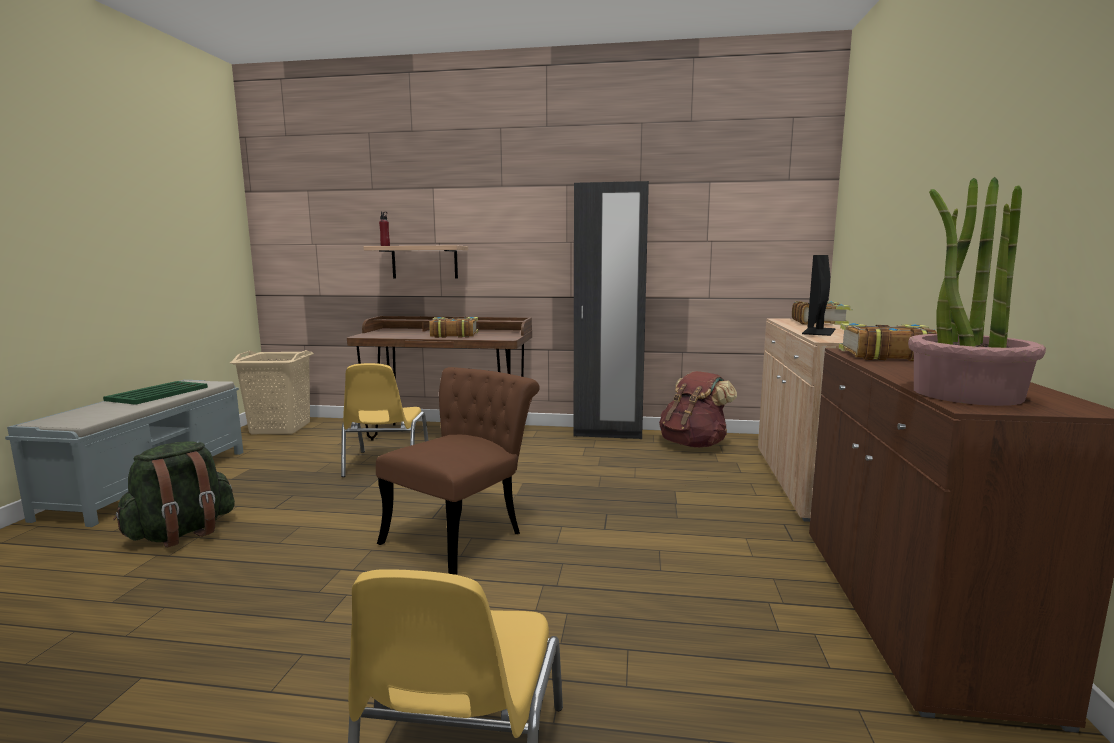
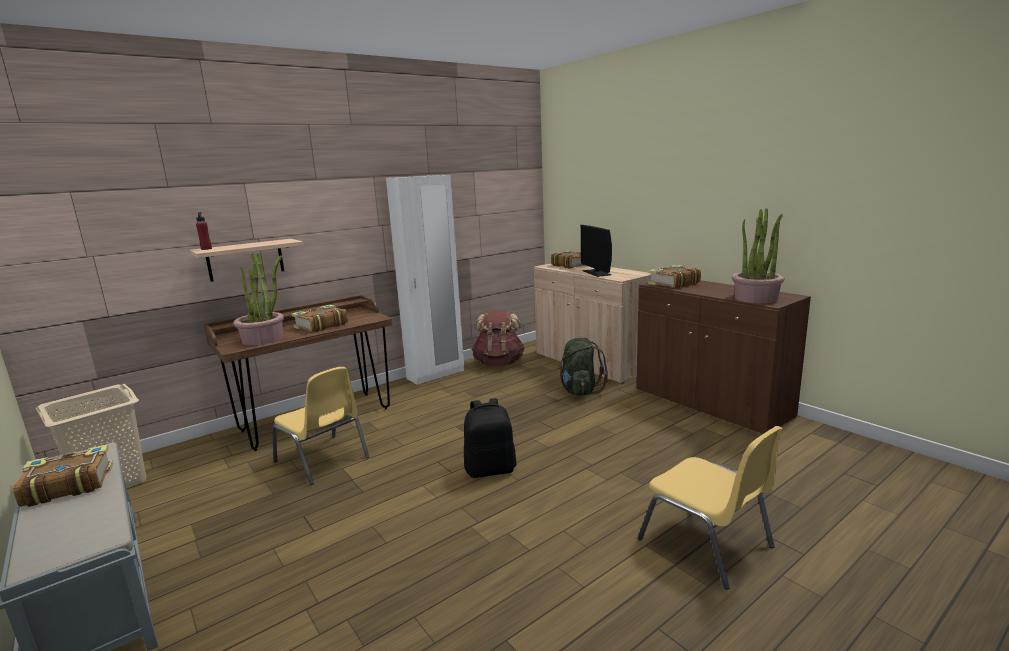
camera: 45 degrees left, 5 degrees up
(157, 394) = (67, 486): green tray -> book
(182, 533) = (281, 588): green backpack -> green backpack (579, 391)
(395, 335) = (263, 339): none -> potted plant
(462, 533) = (490, 469): brown chair -> black backpack
(608, 434) = (436, 374): black wardrobe -> white wardrobe

